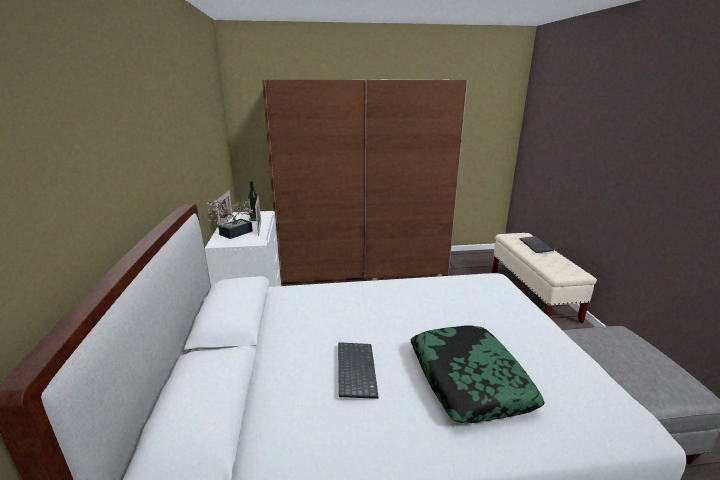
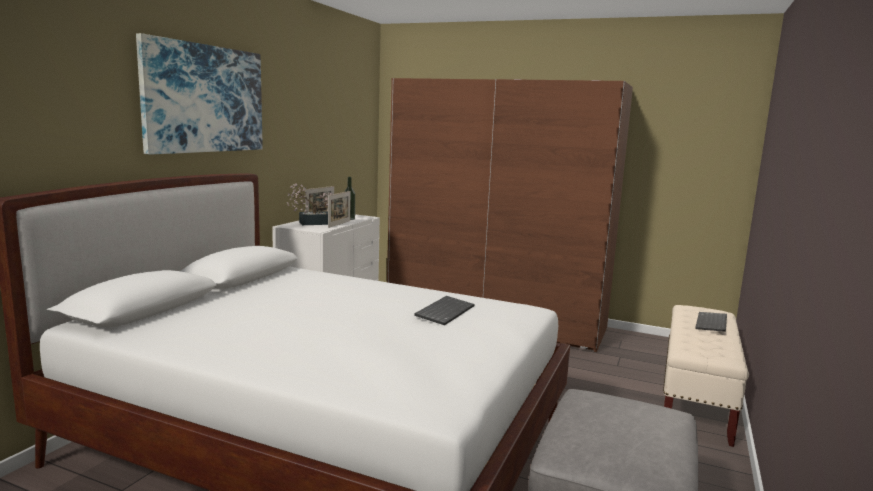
camera: 30 degrees right, 10 degrees down
(141, 131) = (204, 99): none -> picture
(354, 369) = (271, 317): keyboard -> keyboard (444, 311)
(467, 380) = (346, 346): pillow -> none

